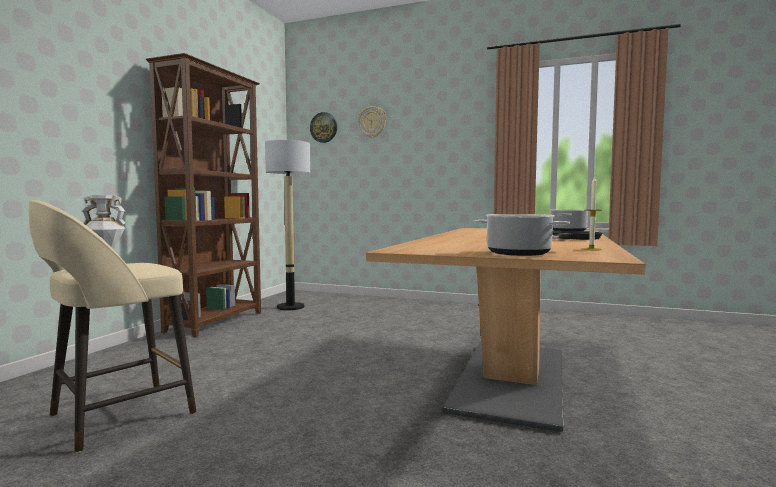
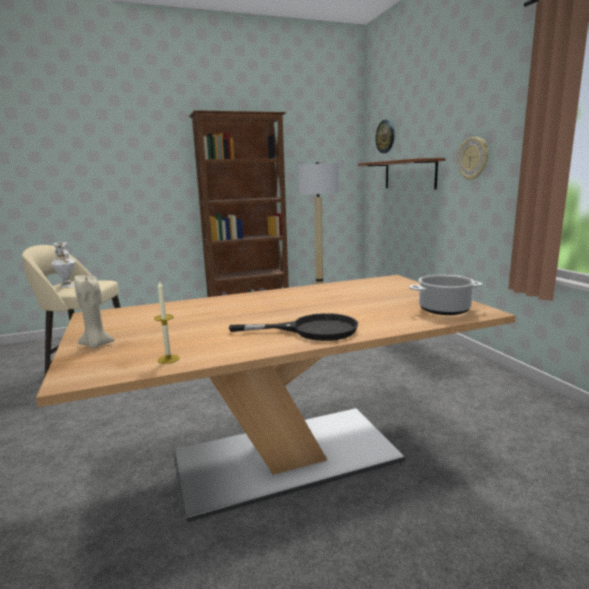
camera: 50 degrees right, 10 degrees up
(362, 162) = (409, 174): none -> brown shelf
(372, 122) = (419, 127): wall clock -> wall clock (473, 158)
(517, 253) = (96, 345): cooking pot -> beige candle

